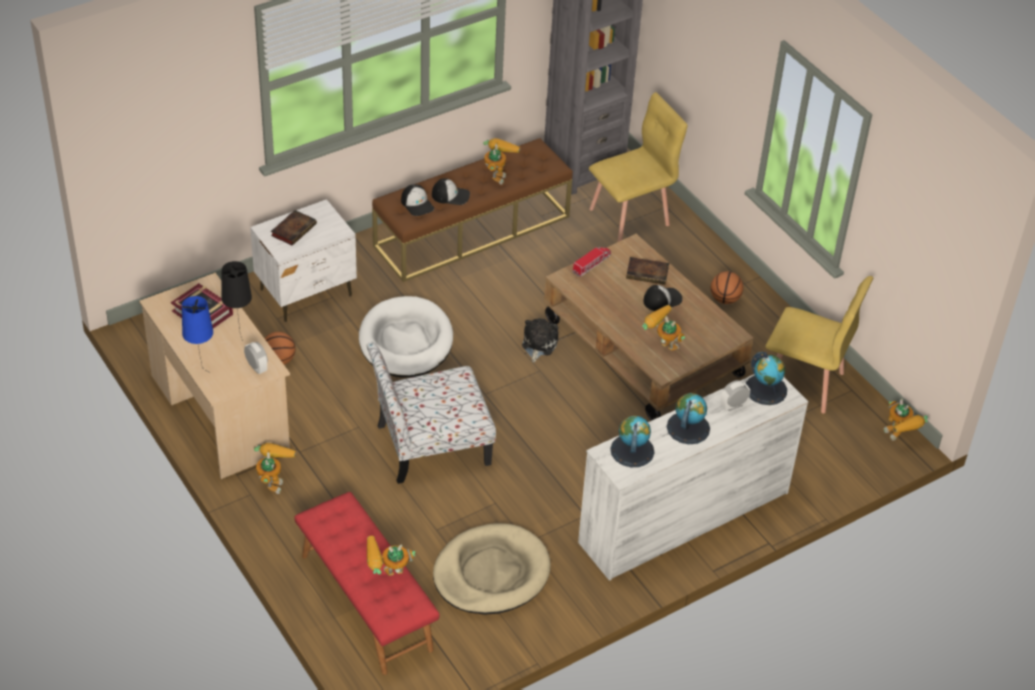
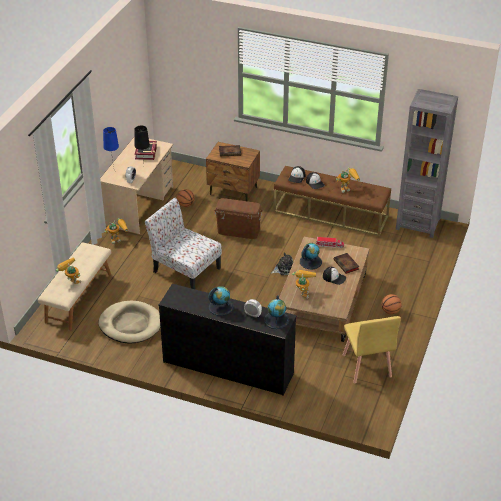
camera: 55 degrees right, 5 degrees down
(307, 293) = (233, 191): white nightstand -> brown nightstand
(365, 602) = (78, 297): red bench -> beige bench
(406, 341) = (238, 231): white dog bed -> brown storage box
(630, 217) = (406, 254): yellow chair -> none
(632, 450) = (186, 297): globe -> globe (310, 262)
(683, 517) = (228, 367): white dresser -> black dresser
(899, 437) = (370, 419): toy robot -> none

